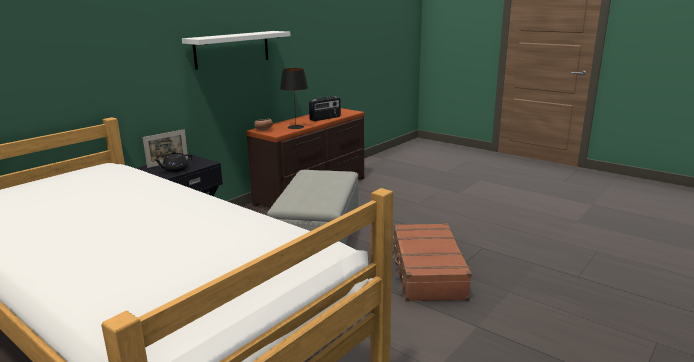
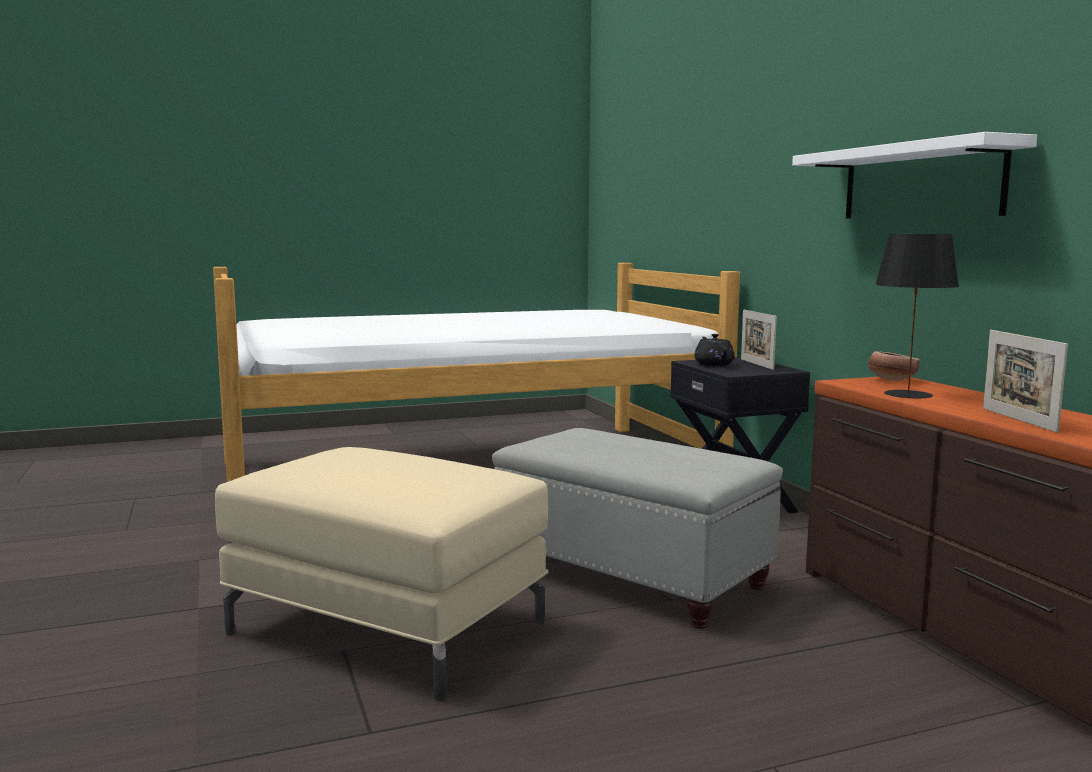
camera: 120 degrees right, 10 degrees down
(325, 118) = (1018, 419): radio -> picture frame
(427, 272) = (386, 627): brown suitcase -> beige ottoman

